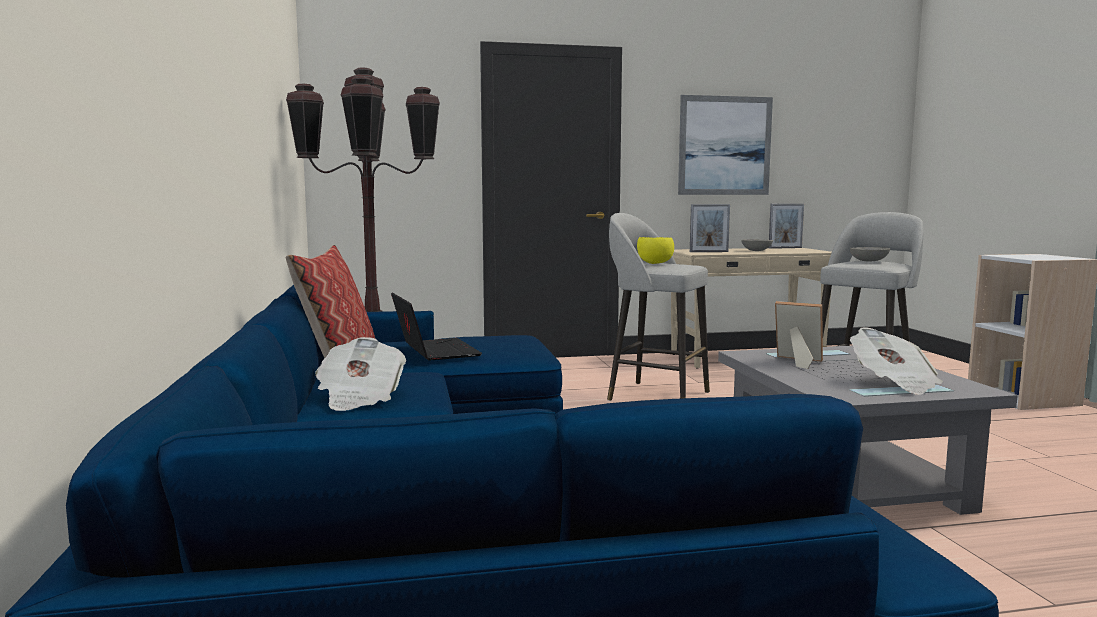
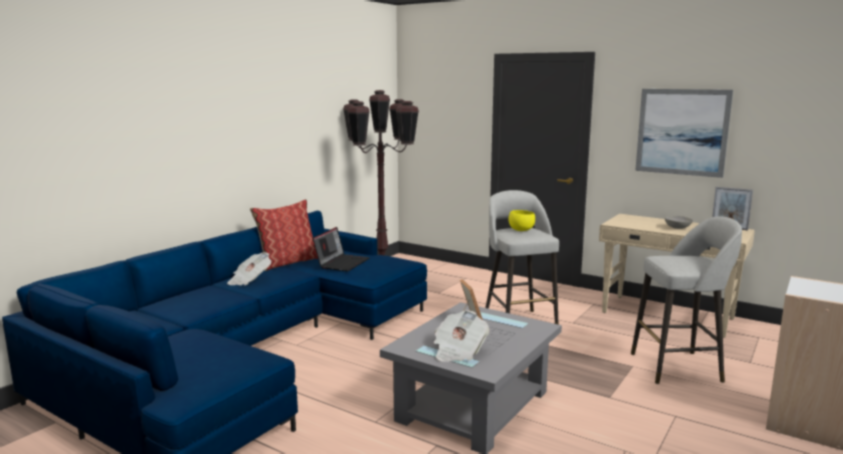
camera: 45 degrees right, 5 degrees up
(709, 252) = (632, 222): picture frame -> none
(869, 261) = (690, 260): grey bowl -> none

